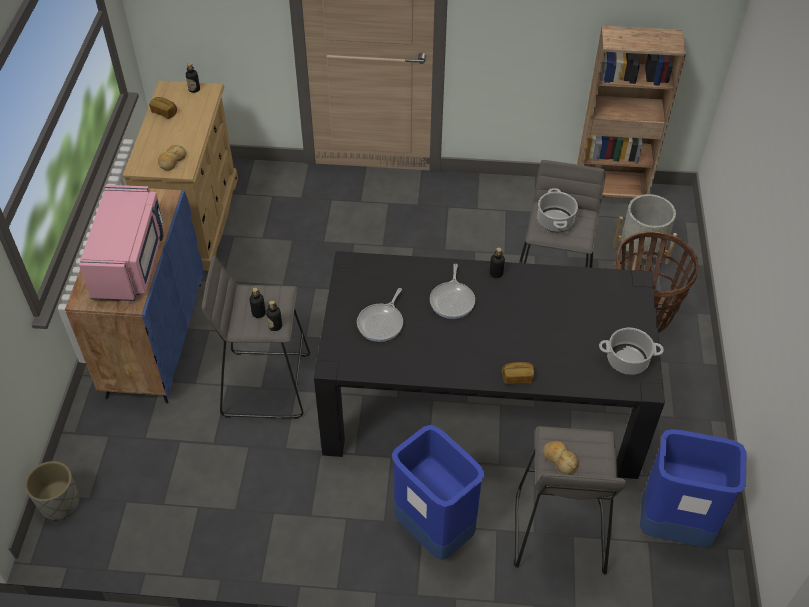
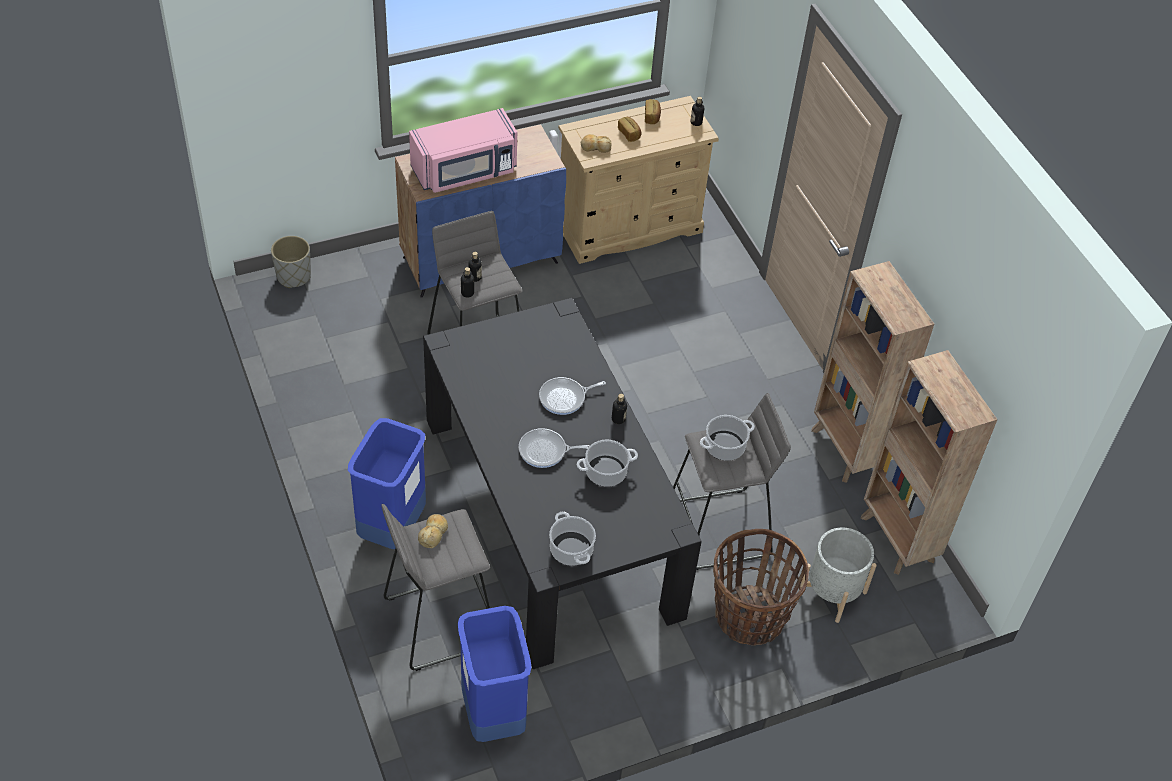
camera: 60 degrees right, 0 degrees up
(382, 323) = (508, 358): frying pan -> frying pan (545, 451)
(513, 190) = (846, 451): none -> brown bookcase
(517, 377) = (503, 472): bread -> bread (629, 134)
(551, 304) = (606, 472): none -> cooking pot

